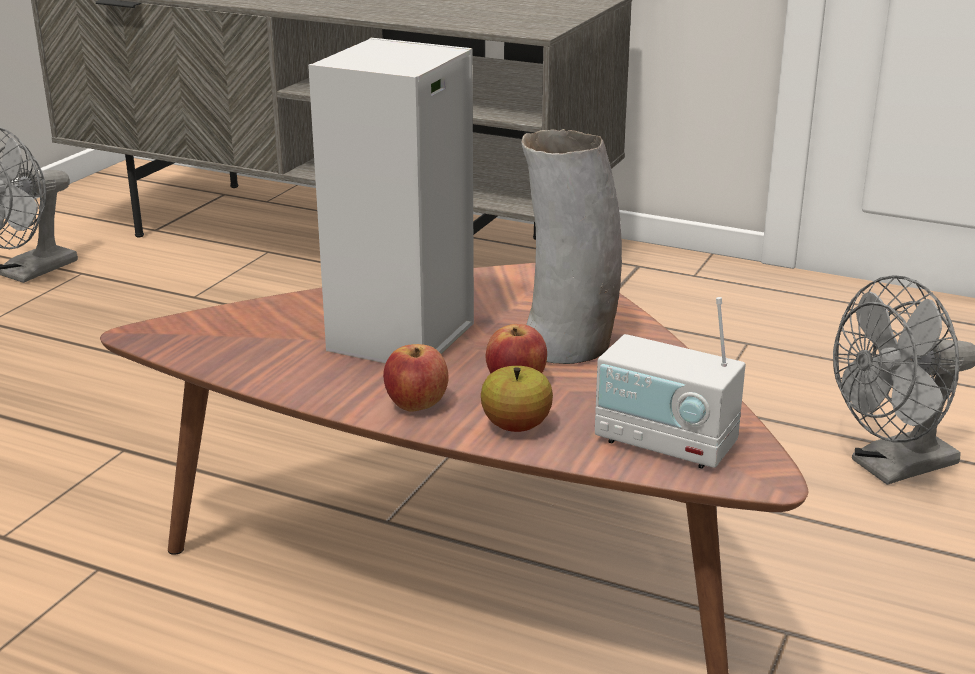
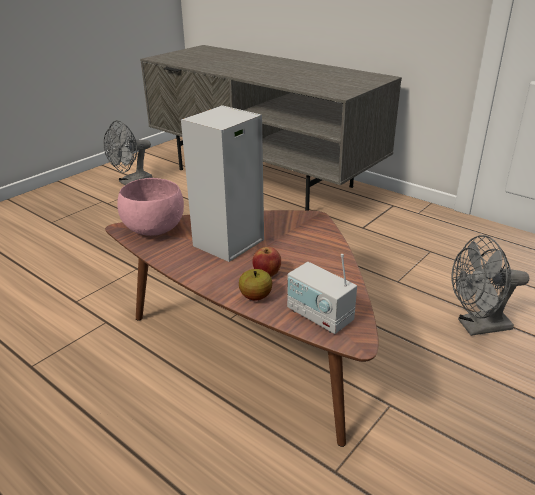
camera: 15 degrees right, 5 degrees up
(217, 329) = (153, 229): none -> pink bowl
(416, 405) = (217, 279): apple -> none
(568, 345) = (301, 257): vase -> none

